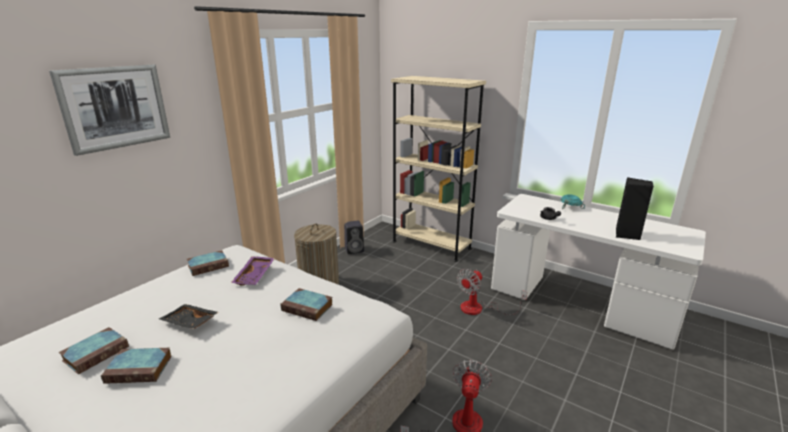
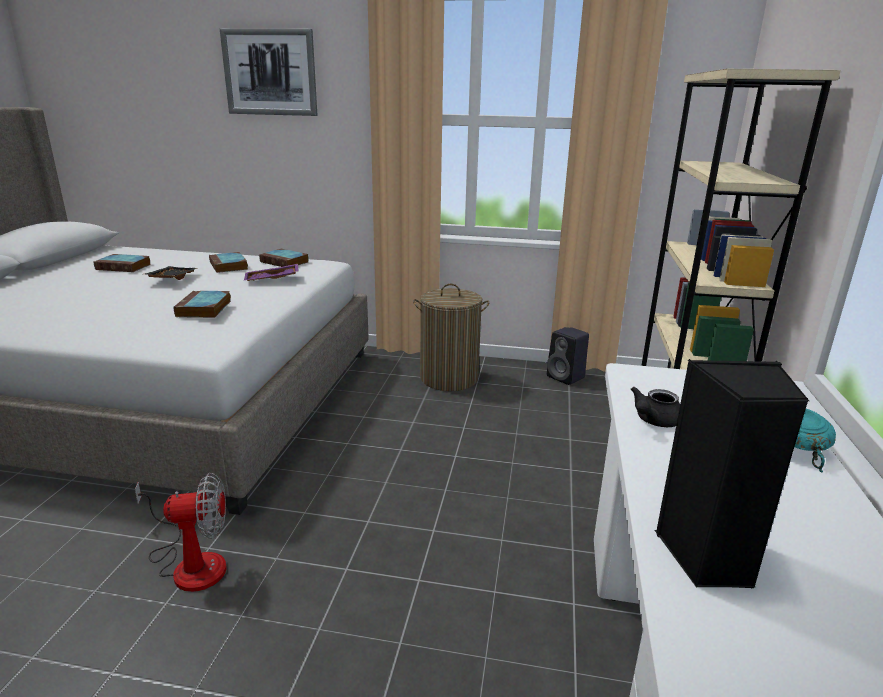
camera: 65 degrees right, 0 degrees up
(140, 368) = (98, 281): book -> book (229, 266)
(479, 309) = (512, 536): fan -> none

